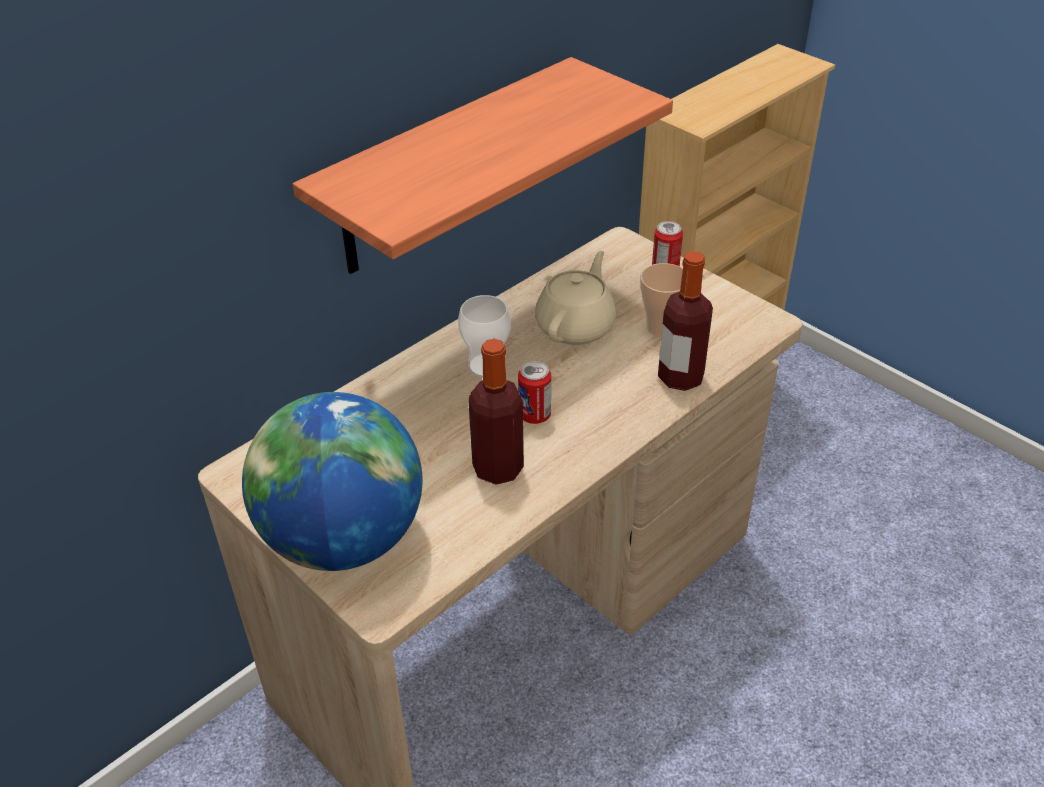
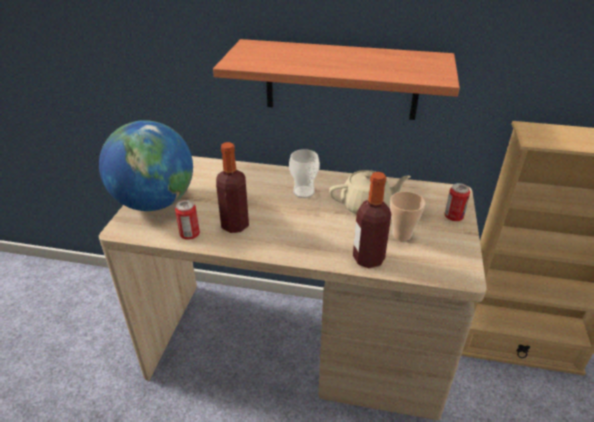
camera: 55 degrees right, 5 degrees down
(534, 415) = (283, 221): can -> can (190, 235)

